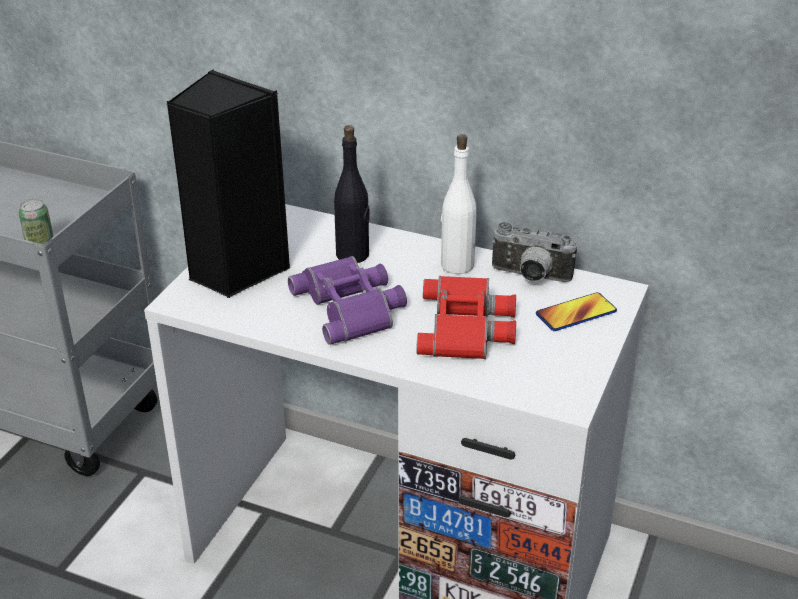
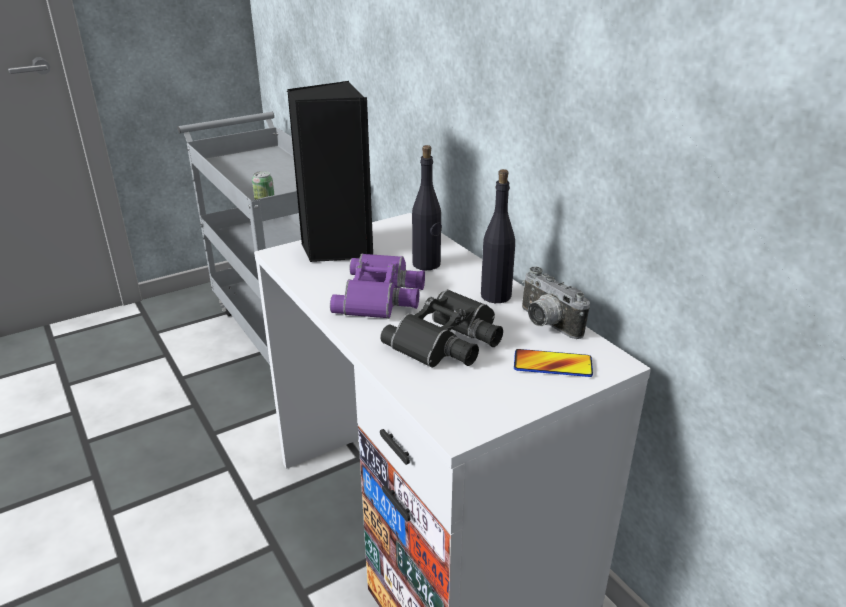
camera: 35 degrees right, 5 degrees down
(457, 265) = (495, 296): white bottle -> black bottle
(468, 327) = (448, 340): red binoculars -> black binoculars

